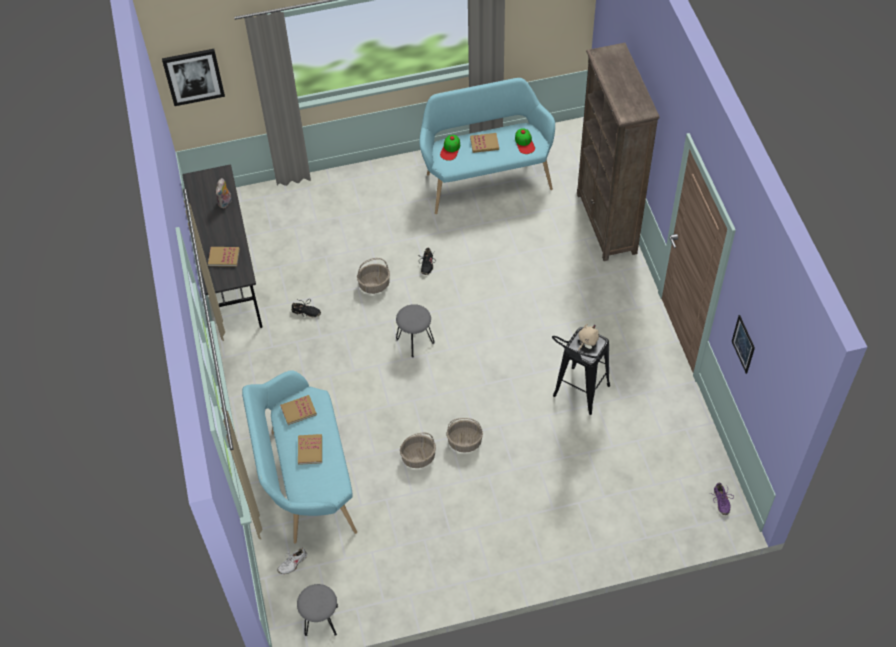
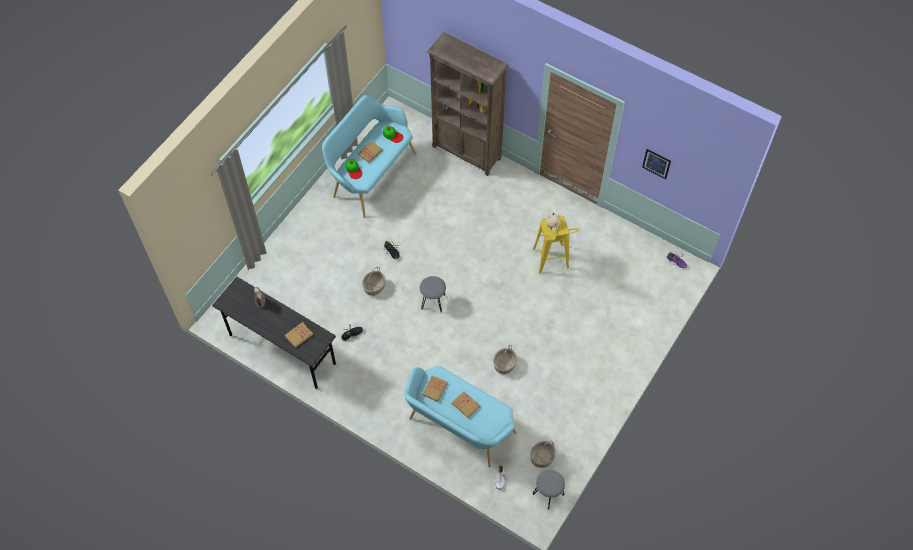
camera: 45 degrees left, 5 degrees up
(193, 76) = (189, 233): picture -> none
(464, 442) = (520, 336): basket -> basket (542, 458)
(577, 397) = (552, 264): black stool -> yellow stool

